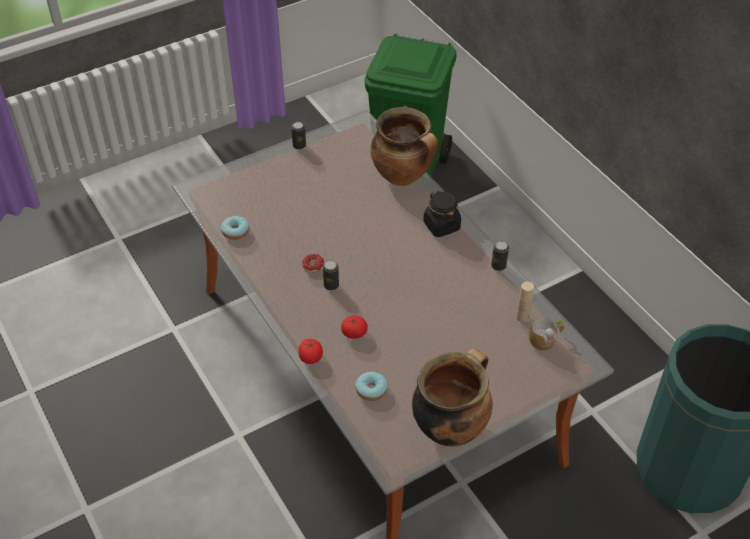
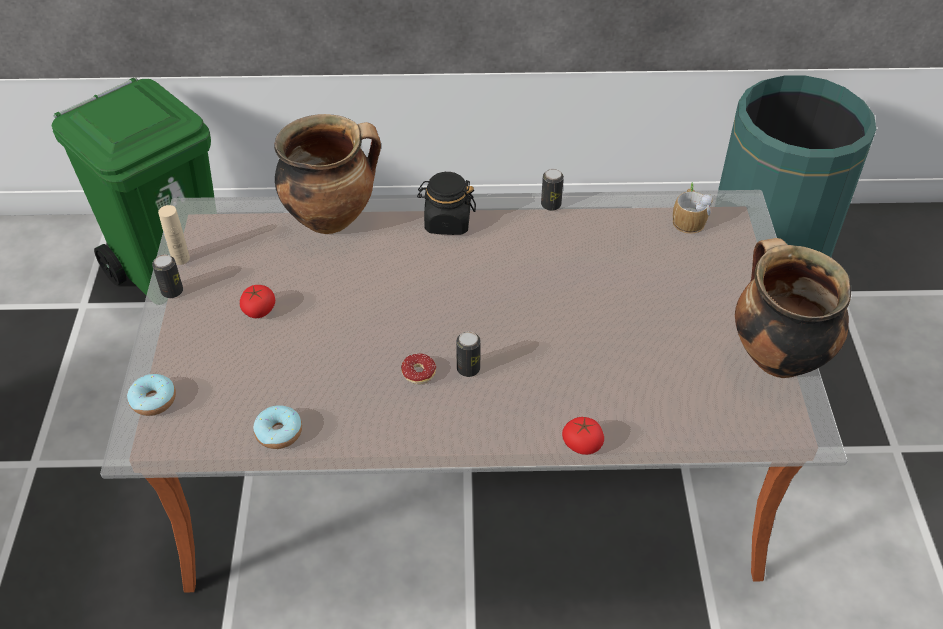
camera: 60 degrees left, 0 degrees up
(354, 333) = (569, 380): tomato -> tomato (259, 310)
(371, 390) = (676, 404): donut -> donut (153, 400)
(522, 317) = (643, 221): beige bottle -> beige bottle (180, 258)

